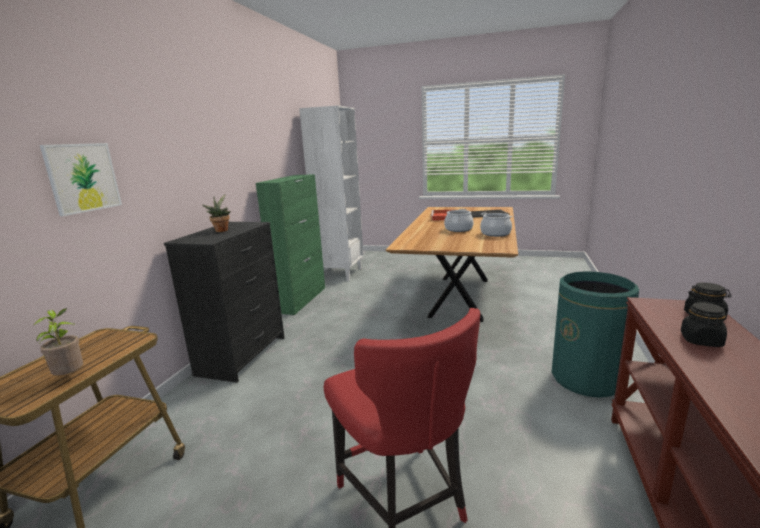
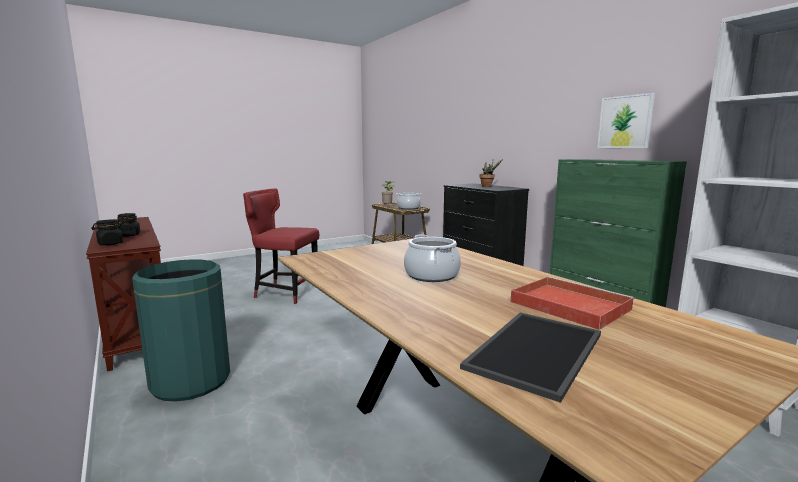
camera: 130 degrees right, 5 degrees down
(83, 177) = (450, 136): picture -> picture (625, 122)
(495, 234) = (354, 279): cooking pot -> cooking pot (408, 208)

